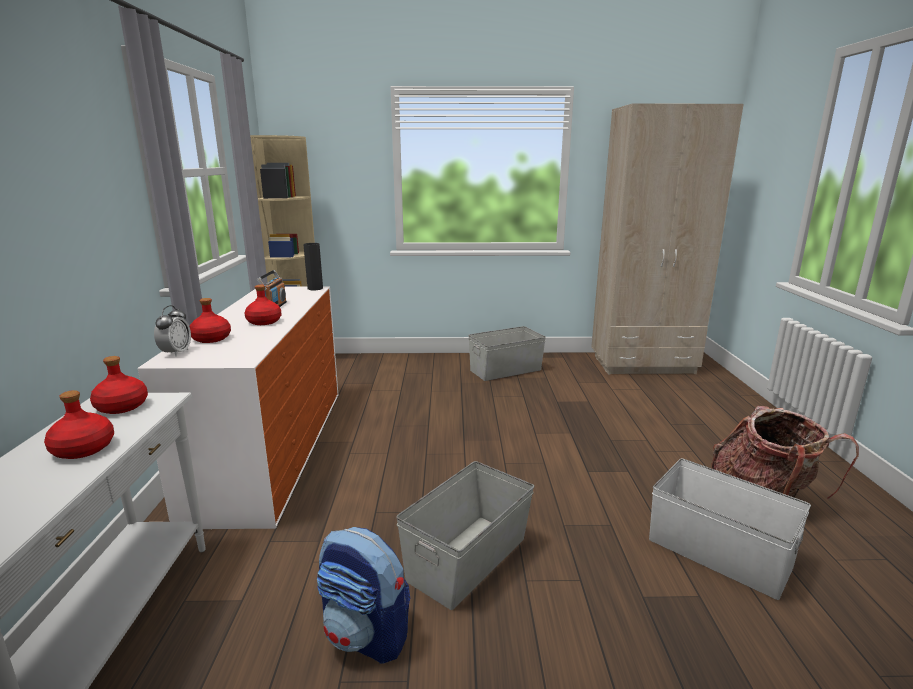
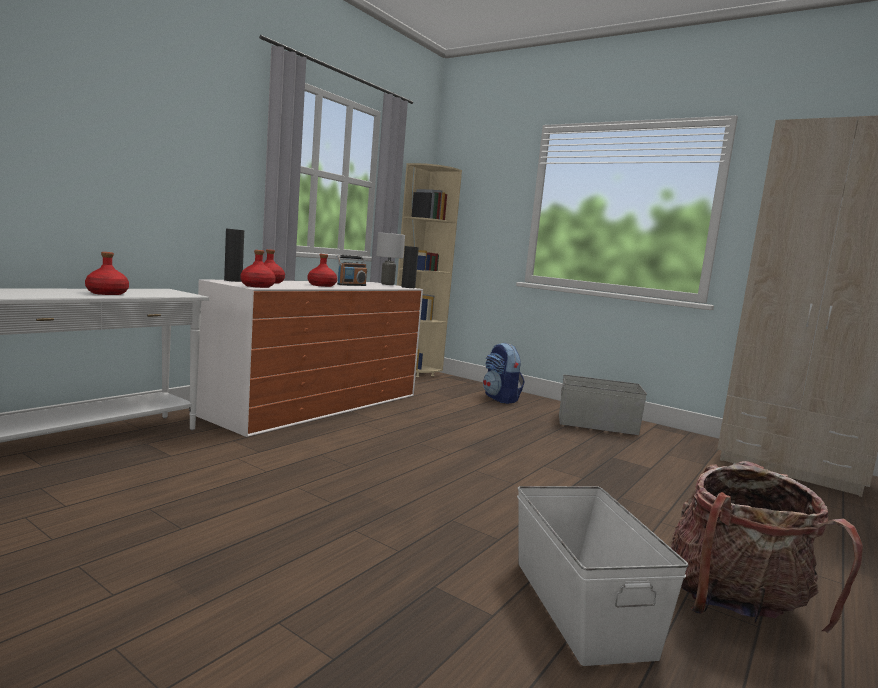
camera: 35 degrees right, 10 degrees down
(122, 407) = (163, 292): red bottle -> red bottle (257, 286)
(176, 353) = (233, 280): alarm clock -> black vase
(285, 288) = (388, 284): none -> white table lamp
(366, 635) = (200, 499): backpack -> backpack (500, 399)
(466, 558) = (334, 500): grey storage box -> none

